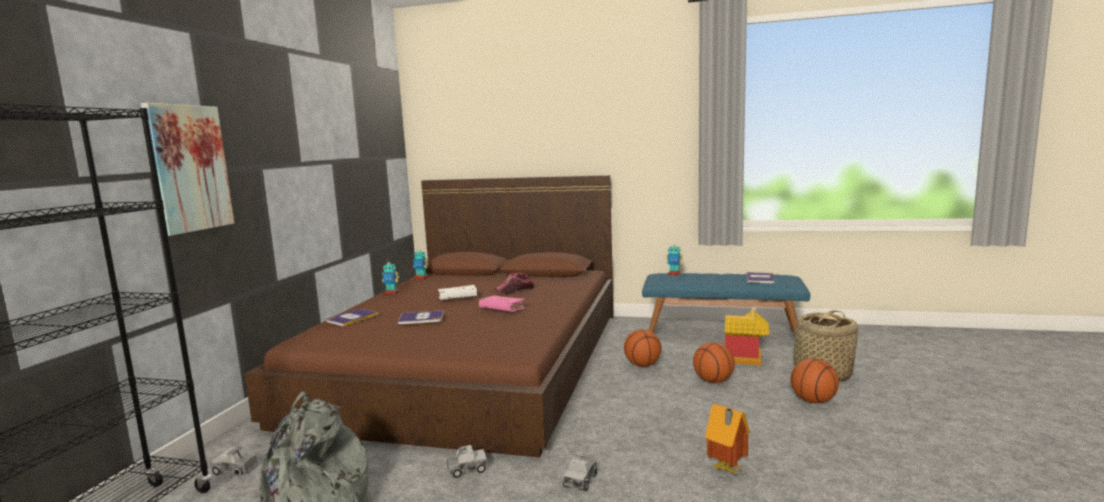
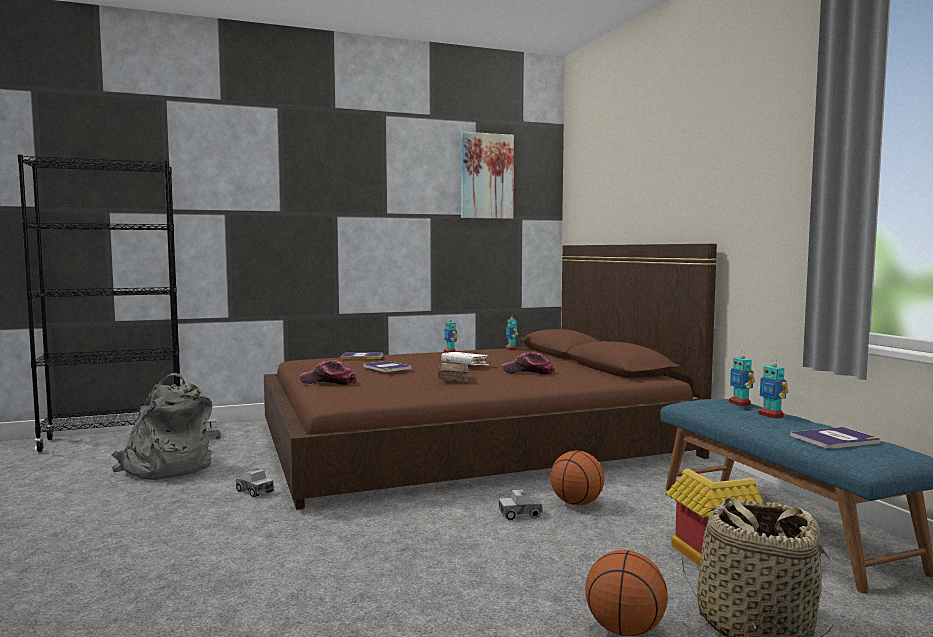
camera: 55 degrees right, 5 degrees down
(188, 168) = (257, 209): picture -> picture (486, 176)
(436, 344) = (328, 382): none -> cap
(502, 309) = (453, 379): pink book -> brown book
(580, 480) = (265, 534): toy truck -> toy truck (520, 514)
(705, 275) = (771, 415): none -> toy robot
(713, 381) = (590, 549): basketball -> none
(726, 470) = (340, 598): toy house -> none

